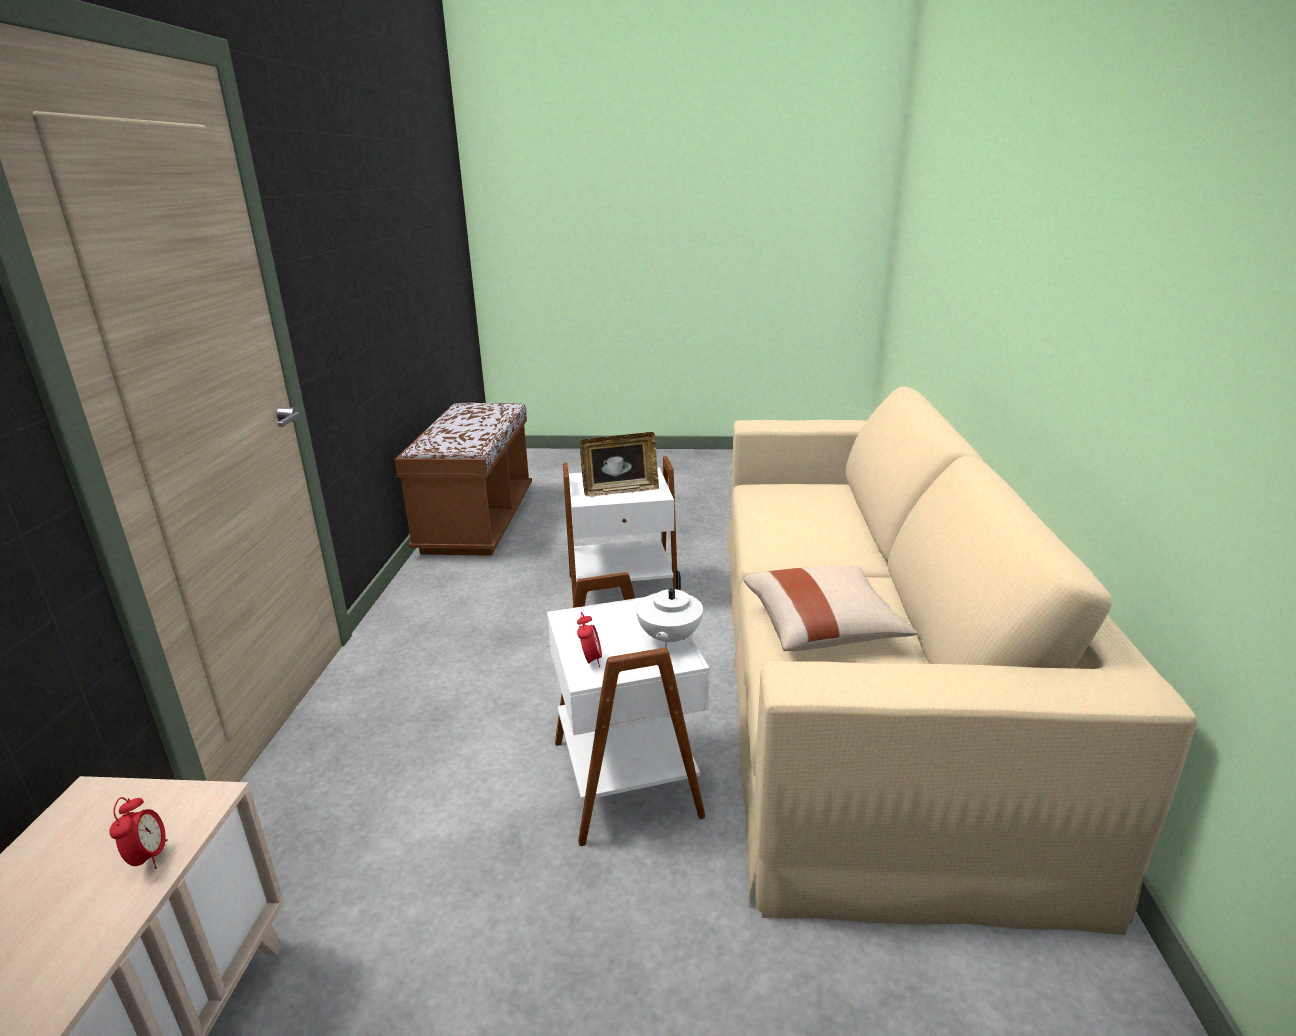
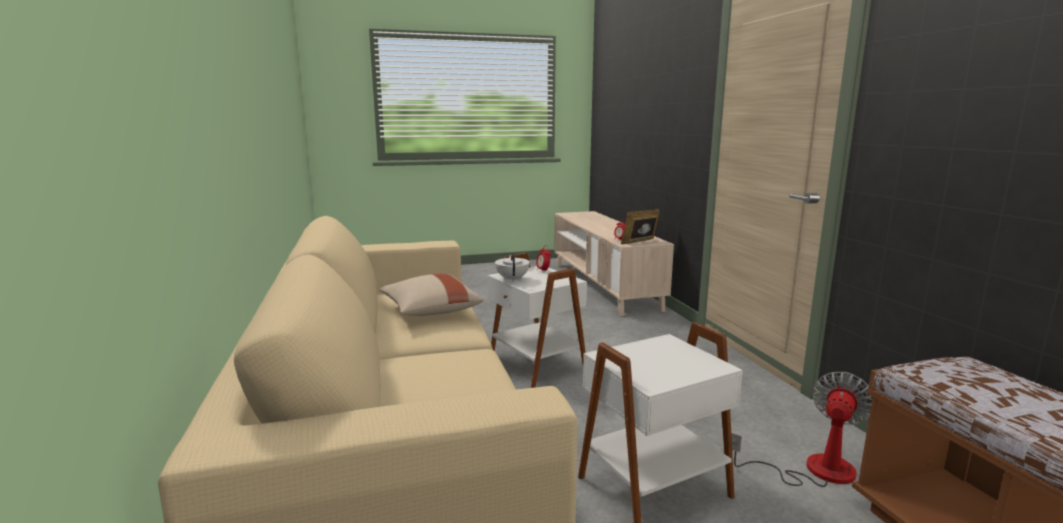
camera: 160 degrees right, 10 degrees down
(482, 580) = (813, 470): none -> fan
(620, 490) = (649, 354): picture frame -> picture frame (640, 243)

